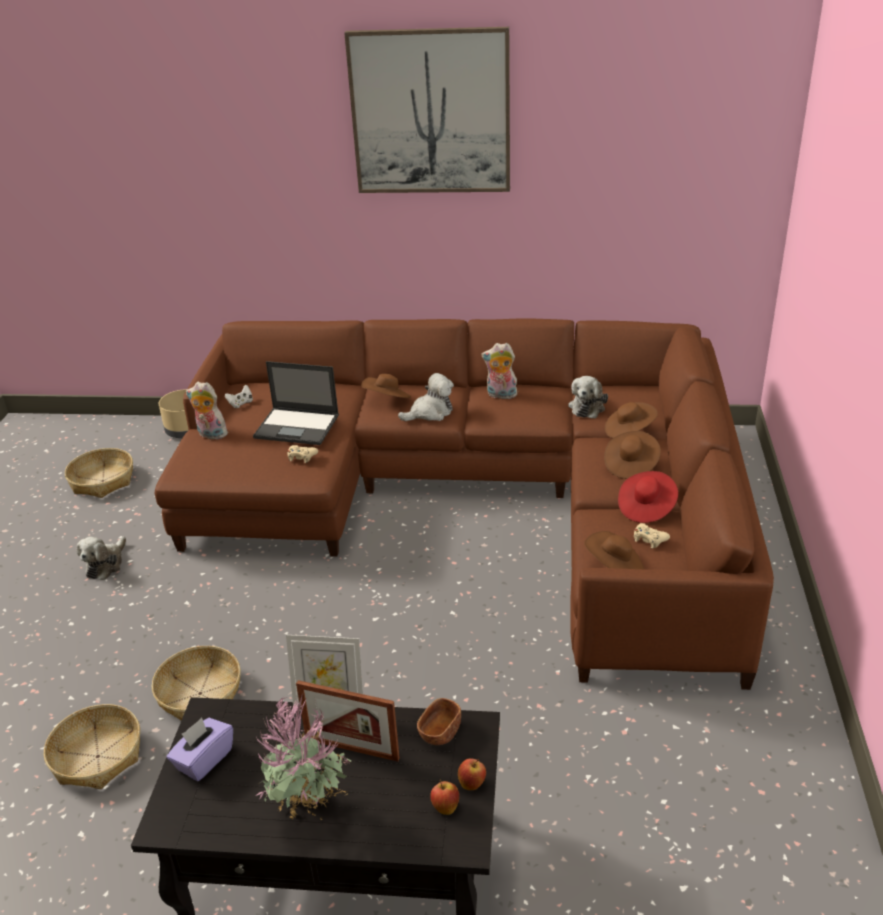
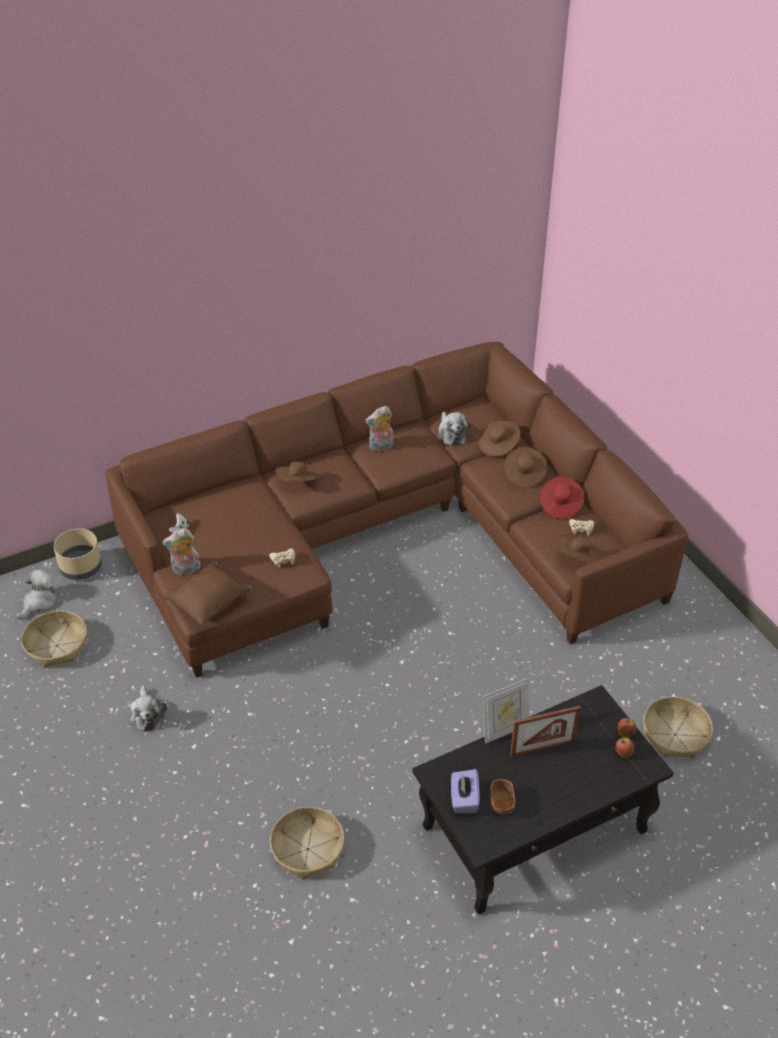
camera: 35 degrees left, 10 degrees up
(199, 469) = (210, 603): none -> brown pillow
(200, 693) = (333, 772): basket -> basket (675, 735)
(298, 426) = (253, 534): laptop -> none
(311, 814) = (558, 795): potted plant -> none
(430, 112) = (283, 235): picture -> none
(430, 413) = (341, 482): plush toy -> plush toy (39, 602)
(440, 732) = (581, 713): brown bowl -> brown bowl (501, 803)

